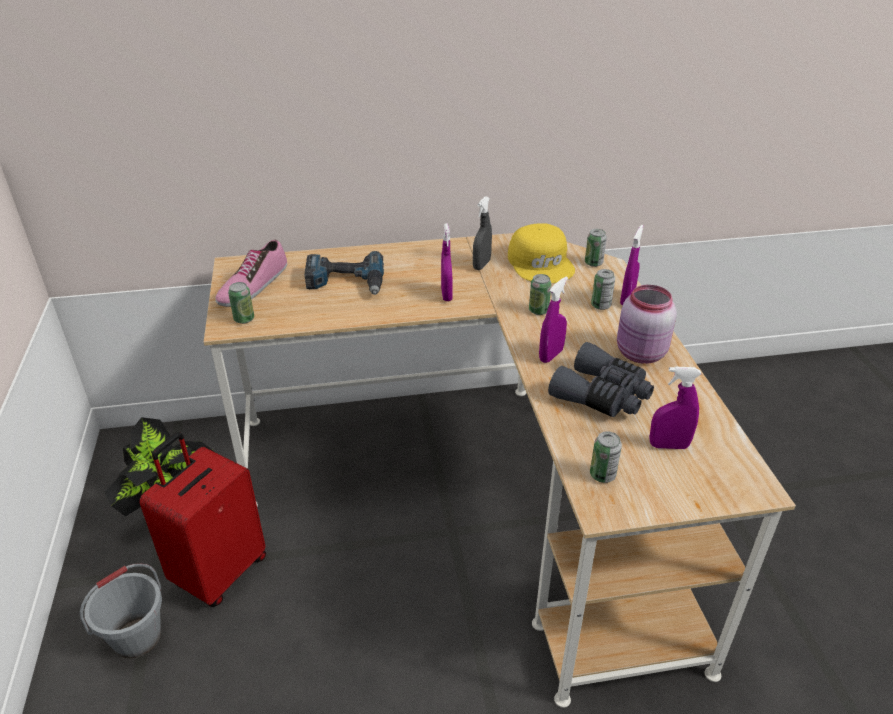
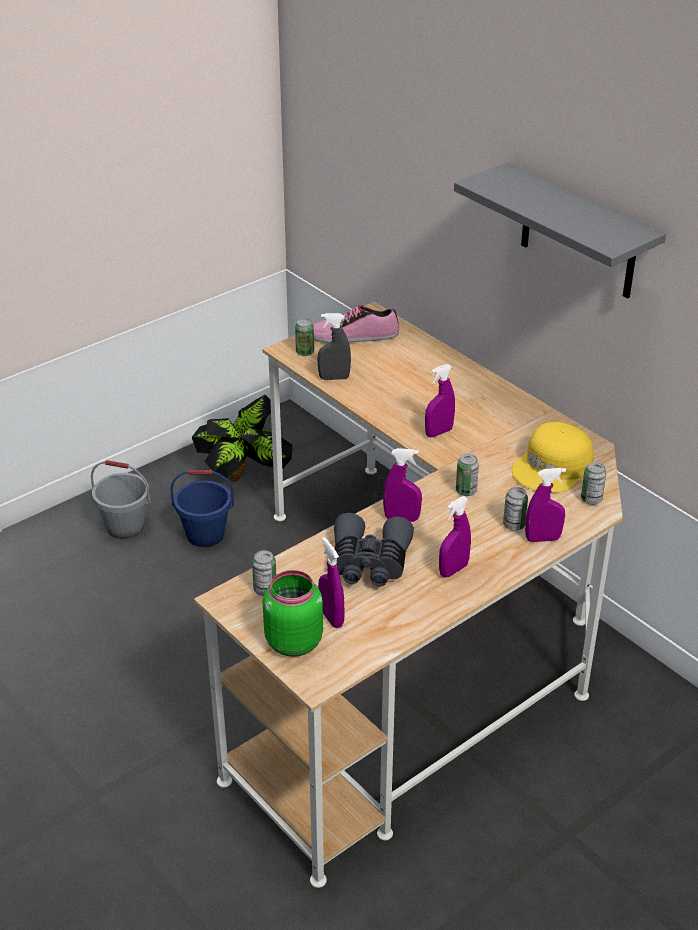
camera: 60 degrees right, 0 degrees up
(219, 571) = (206, 534): red suitcase -> blue bucket
(345, 282) = (403, 375): power drill -> none
(464, 62) = (578, 233): none -> grey shelf
(481, 265) = (510, 434): grey spray bottle -> grey spray bottle (334, 378)
(640, 354) = (453, 570): pink jar -> purple spray bottle
(692, 484) = (292, 641): none -> green jar

